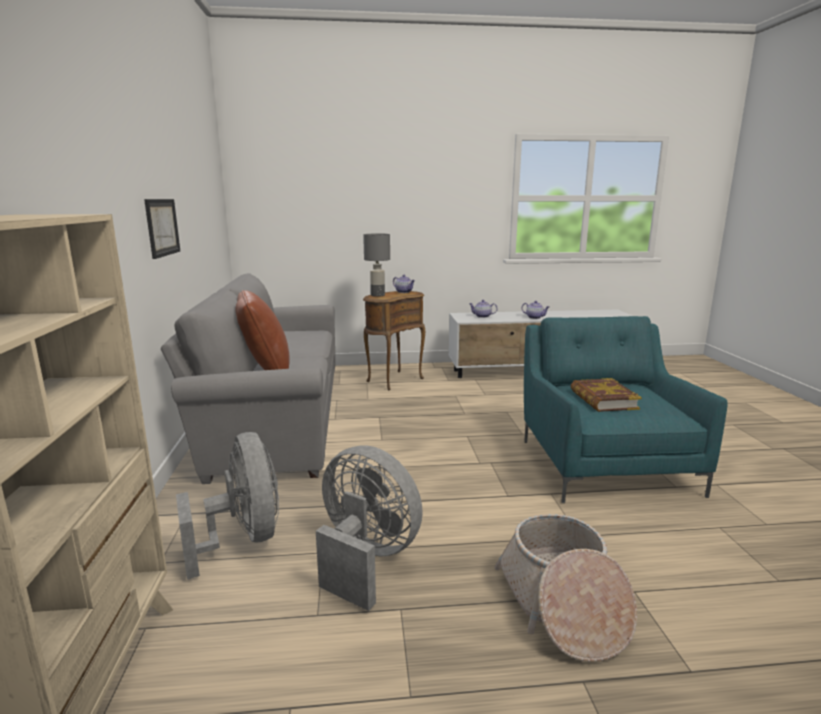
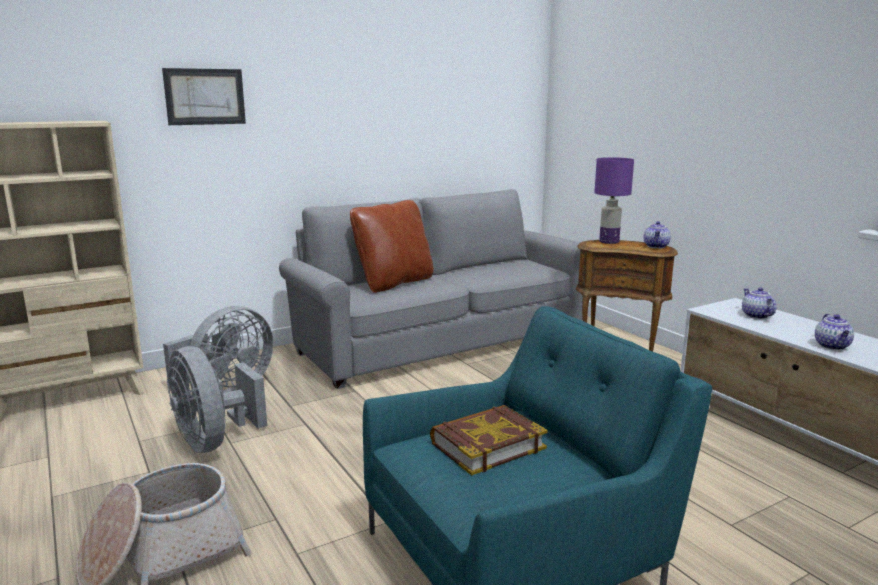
camera: 65 degrees right, 0 degrees up
(162, 227) = (346, 133): picture -> picture (205, 96)
(365, 559) = (213, 441): grey fan -> grey fan turned 135 degrees clockwise
(377, 295) = (608, 242): grey table lamp -> purple table lamp

